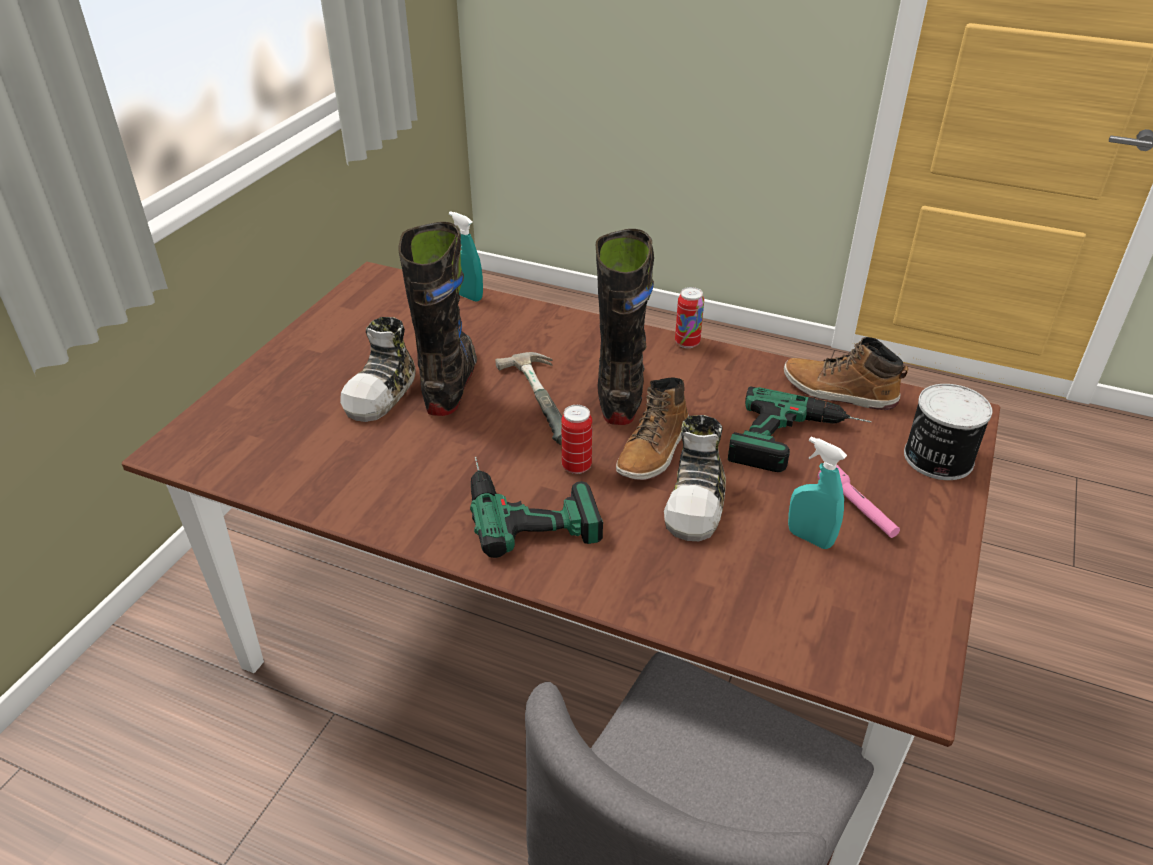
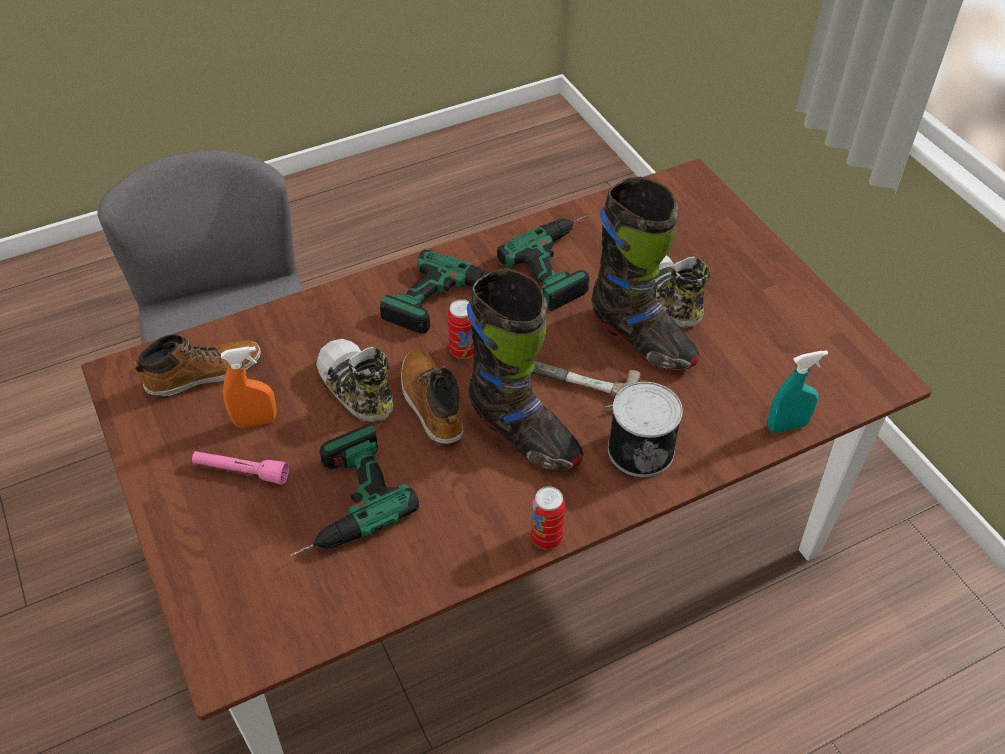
camera: 130 degrees right, 10 degrees up
(391, 467) = (565, 263): none -> power drill
(809, 538) = (255, 421): turquoise spray bottle -> orange spray bottle
(838, 392) = (357, 592): boot -> boot (204, 374)
(937, 458) = (214, 578): can -> can (641, 448)

